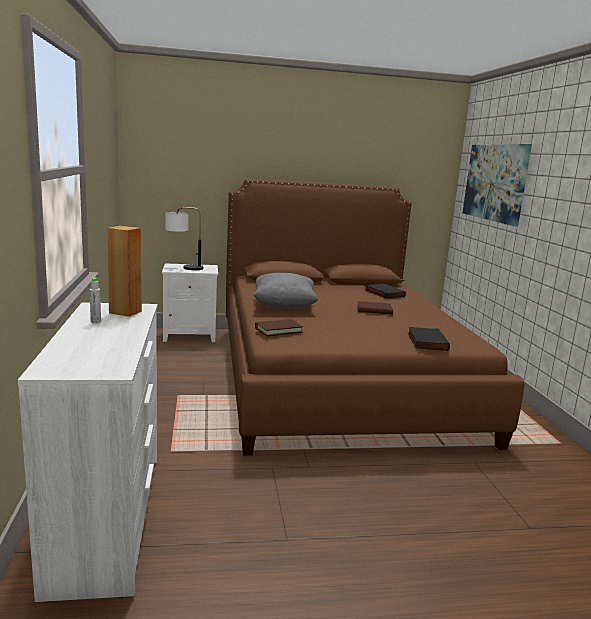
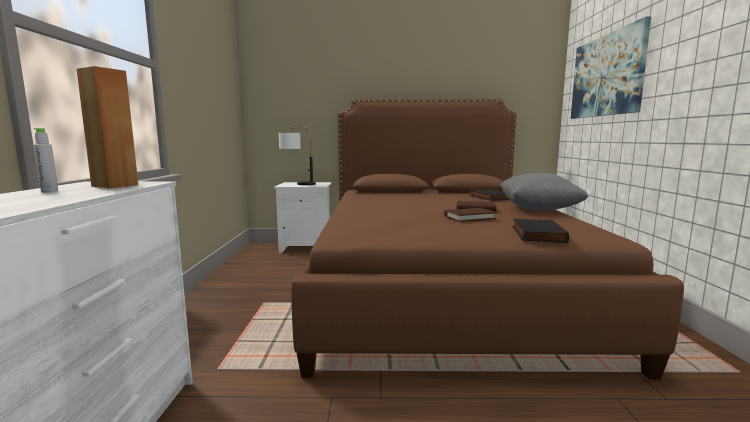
camera: 10 degrees right, 5 degrees down
(278, 330) = (354, 225): brown book -> brown book (469, 217)
(284, 306) = (376, 207): grey pillow -> grey pillow (538, 209)

